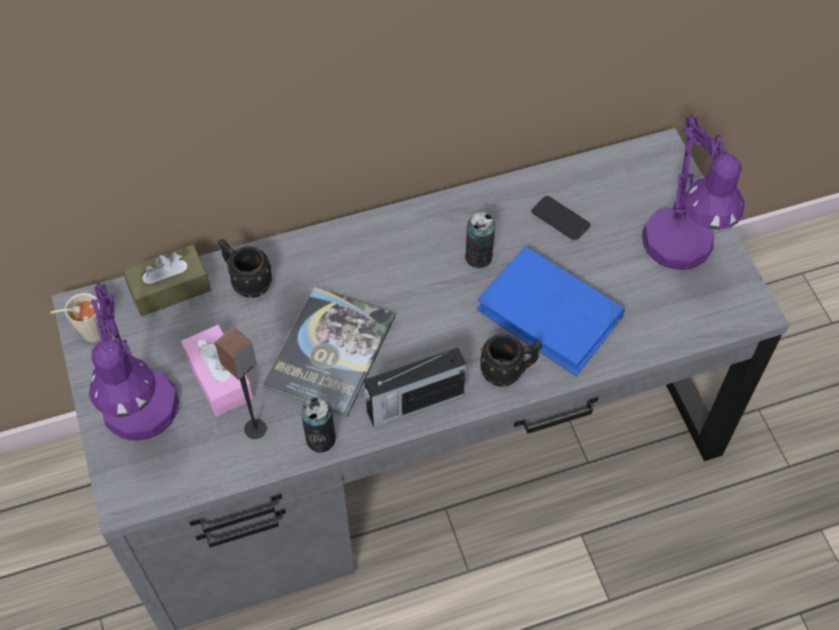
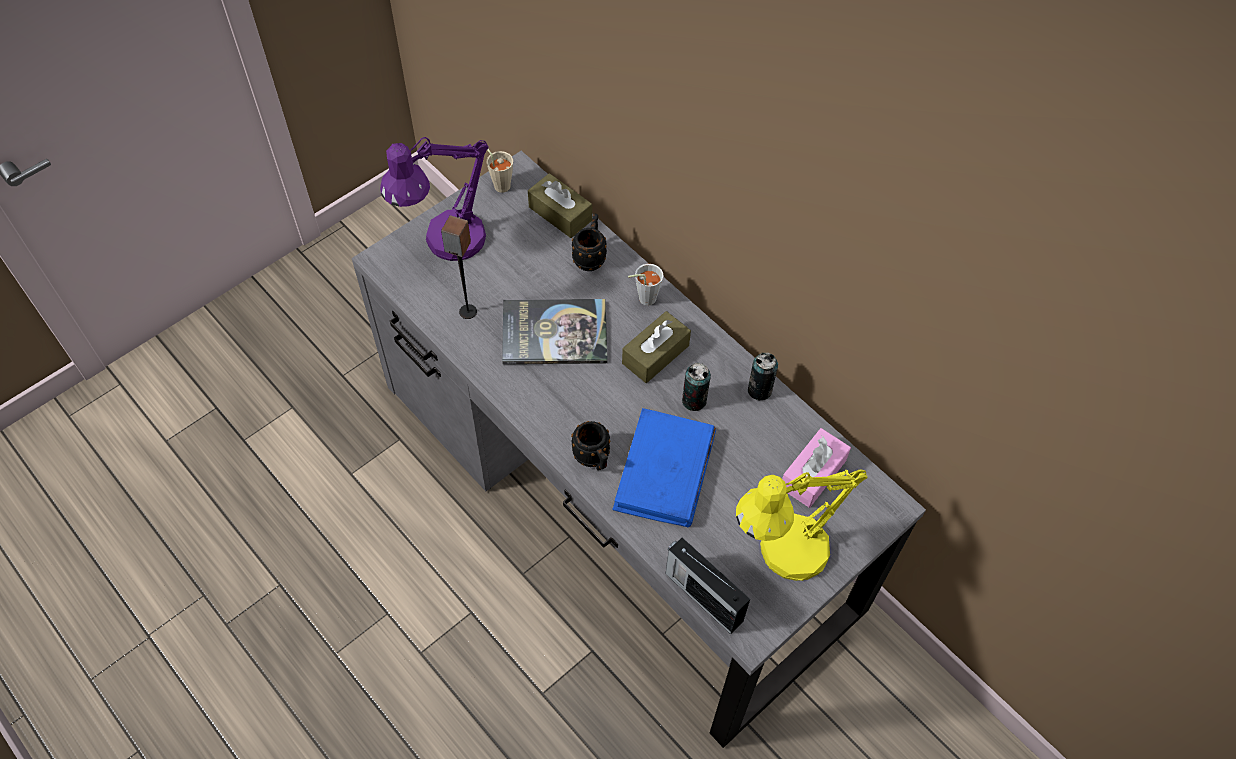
camera: 65 degrees right, 0 degrees up
(219, 378) = (499, 273): pink tissue box -> pink tissue box (812, 474)
(320, 439) = (477, 355): can -> can (759, 390)
(330, 254) = (643, 299): none -> grey cup
(406, 269) = (655, 354): none -> brown tissue box
(413, 404) = (534, 404): radio -> radio (702, 595)
(560, 219) = (766, 448): phone -> none
(680, 254) = (781, 555): purple table lamp -> yellow table lamp

